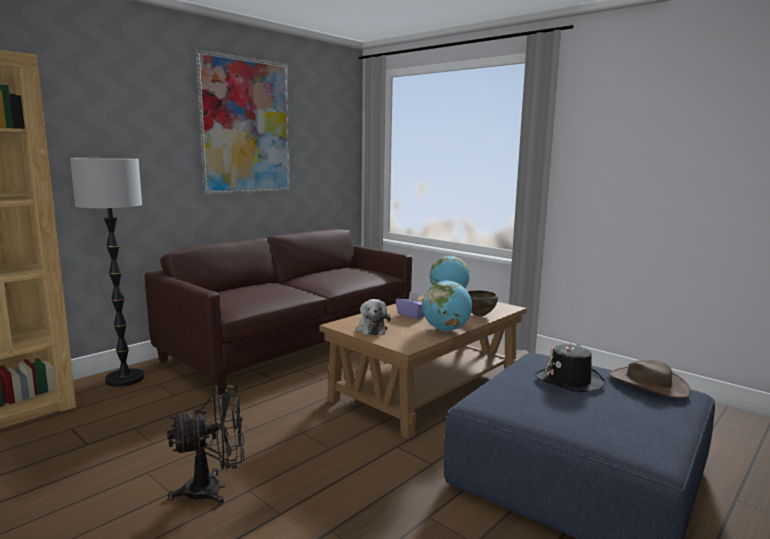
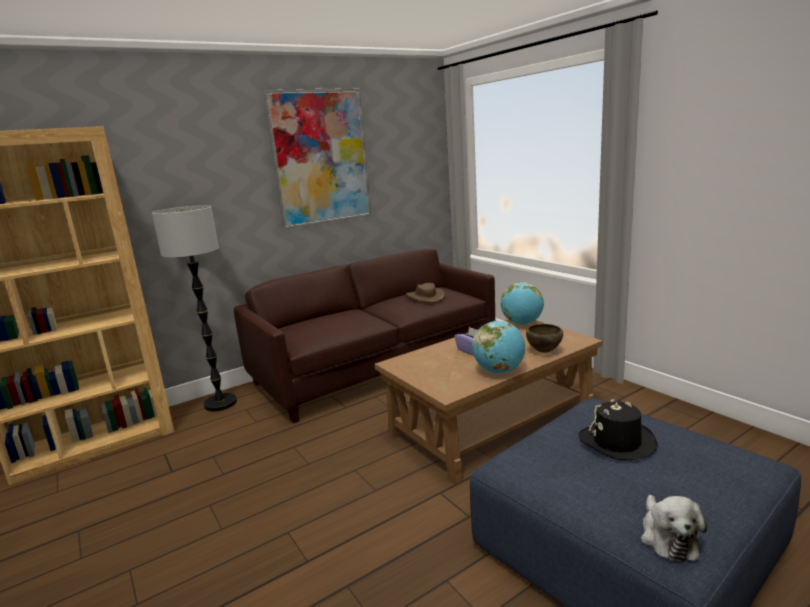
camera: 15 degrees right, 5 degrees up
(213, 489) = (258, 528): black fan -> none
(372, 329) = (423, 369): plush toy -> plush toy (667, 537)
(648, 384) = (714, 450): brown hat -> brown hat (425, 297)

